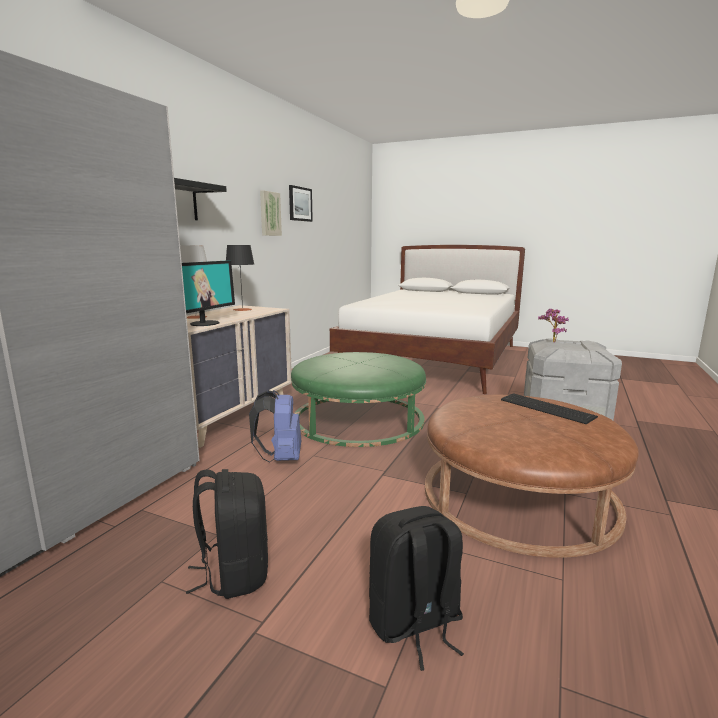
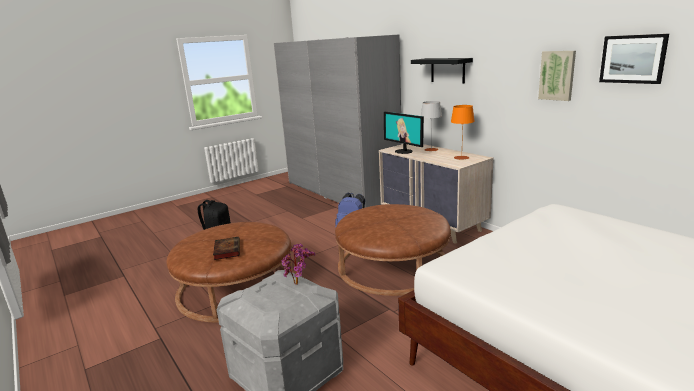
camera: 120 degrees right, 5 degrees up
(234, 573) = (277, 219): black backpack -> none
(242, 309) = (461, 157): black table lamp -> orange table lamp
(358, 418) = (393, 265): green ottoman -> brown ottoman
(547, 409) = (227, 250): keyboard -> book

